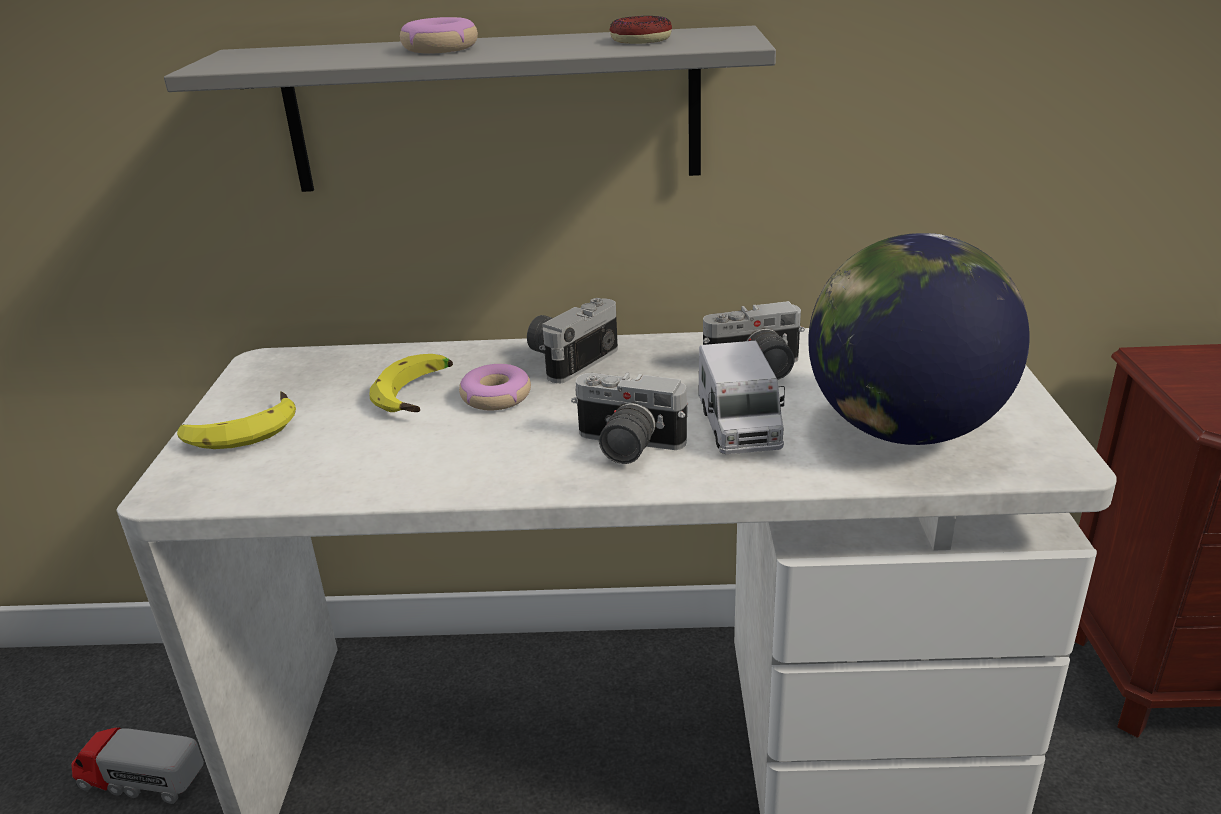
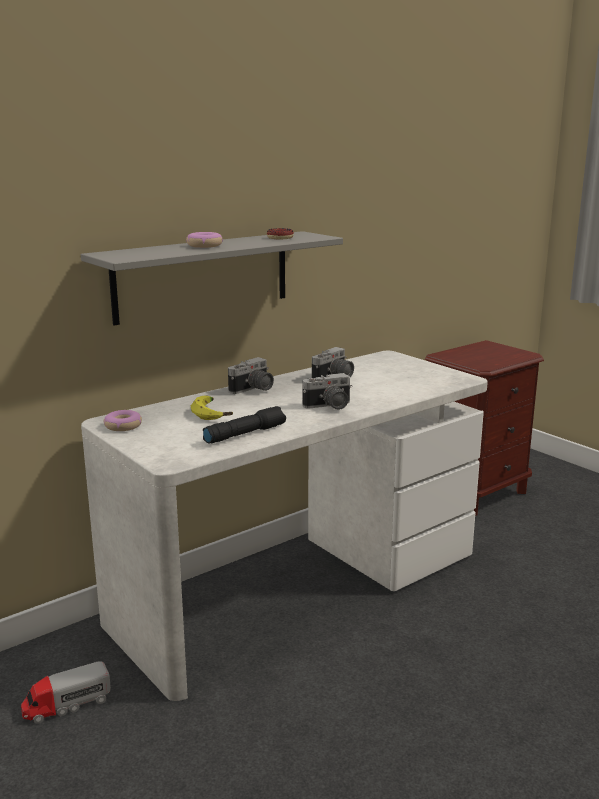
camera: 40 degrees left, 10 degrees down
(241, 430) = (154, 441): banana -> none
(380, 465) = (245, 434): none -> black flashlight
(496, 397) = (248, 406): donut -> donut (123, 426)
(569, 358) = (253, 390): camera -> camera turned 135 degrees counterclockwise
(738, 426) = (357, 393): toy truck -> none
(904, 430) = (412, 382): globe -> none

